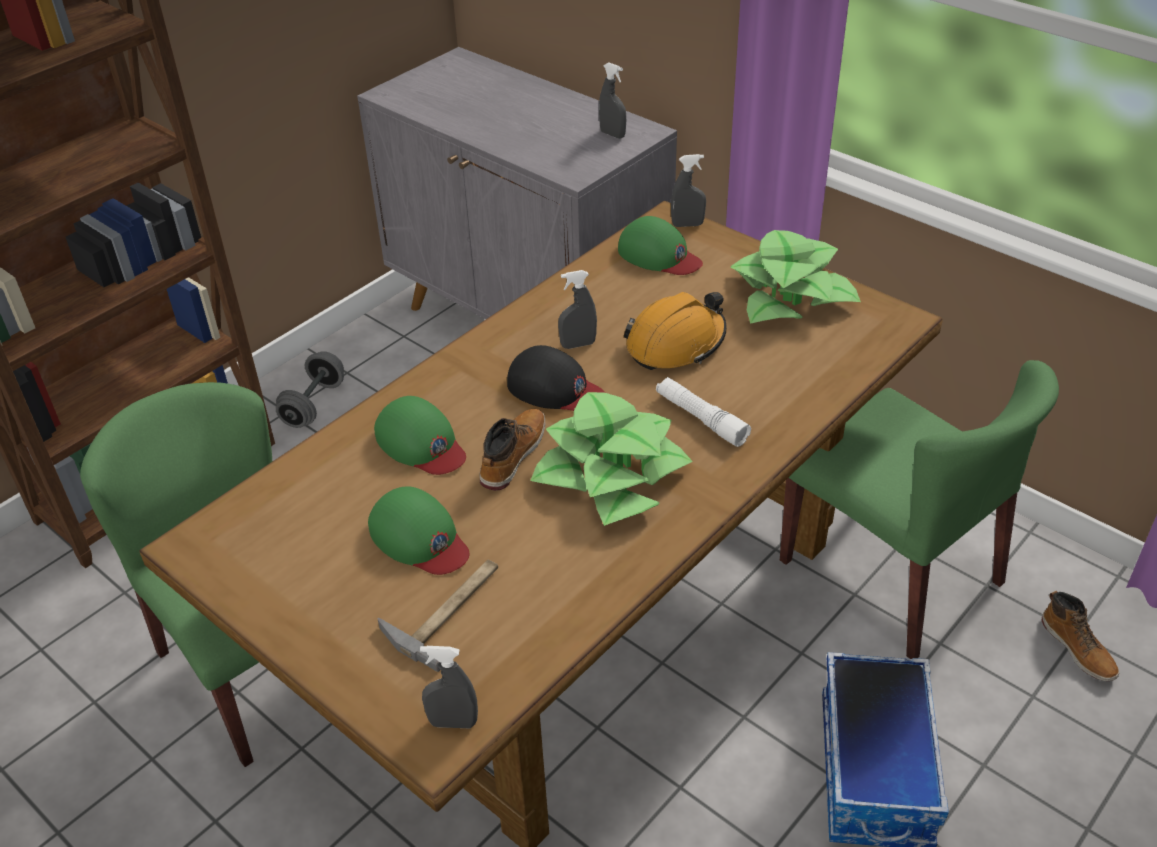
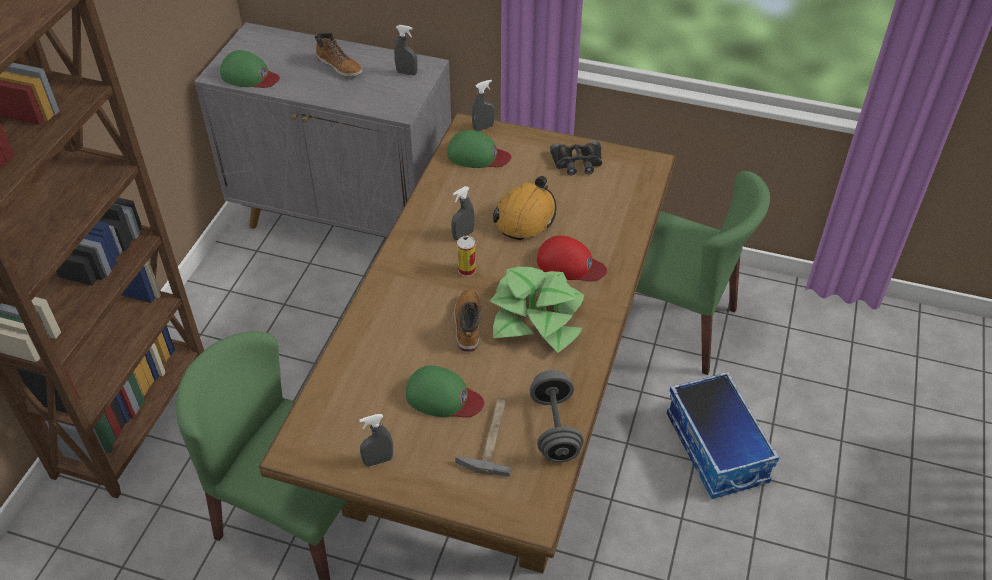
camera: 25 degrees left, 5 degrees up
(314, 404) = (219, 322): grey dumbbell -> grey dumbbell (555, 428)
(421, 443) = (403, 334): green cap -> green cap (249, 76)
(453, 722) = (537, 503): grey spray bottle -> grey spray bottle (378, 460)
(555, 388) = (466, 270): black cap -> can
(701, 418) = (570, 264): white flashlight -> red cap
(790, 294) = (577, 162): potted plant -> black binoculars
(1078, 649) = (793, 336): boot -> boot (340, 66)

